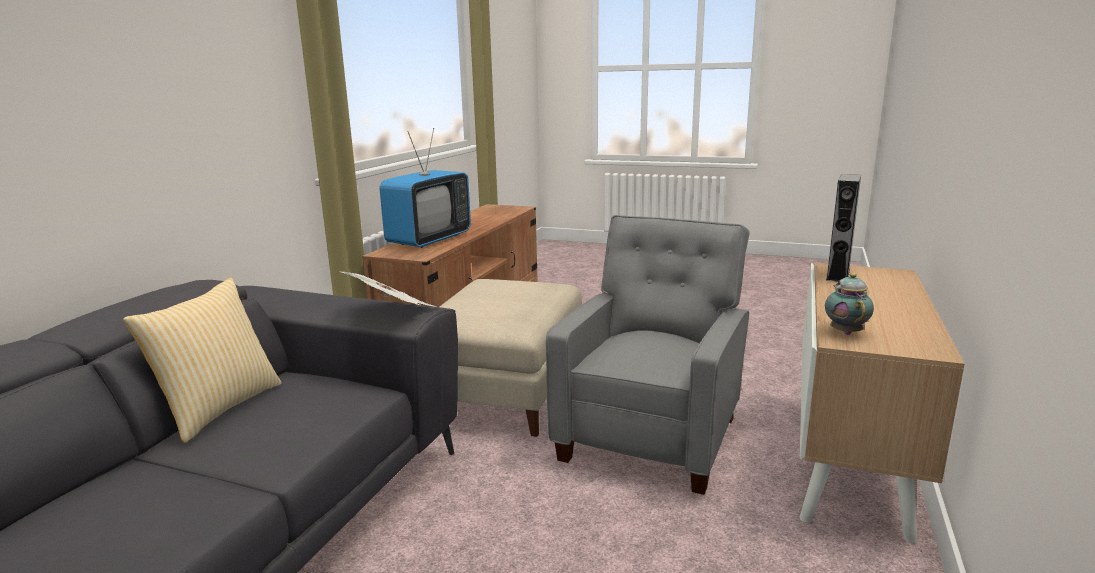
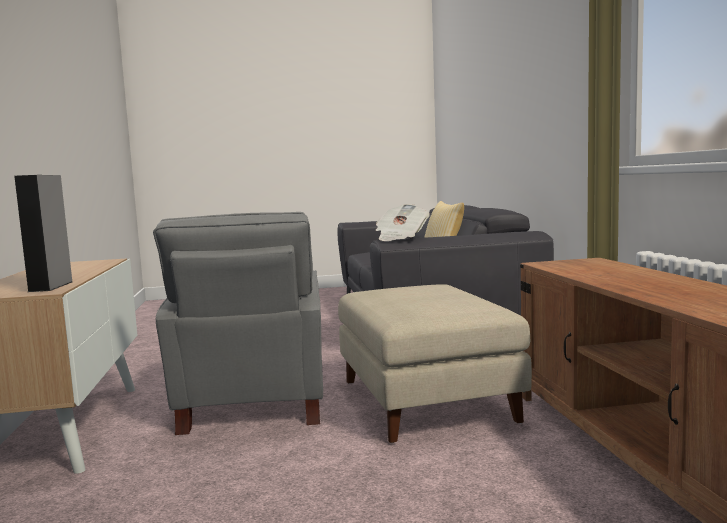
camera: 150 degrees right, 10 degrees down
(429, 240) = (613, 271): television -> none
(845, 332) = (100, 263): teapot -> none

